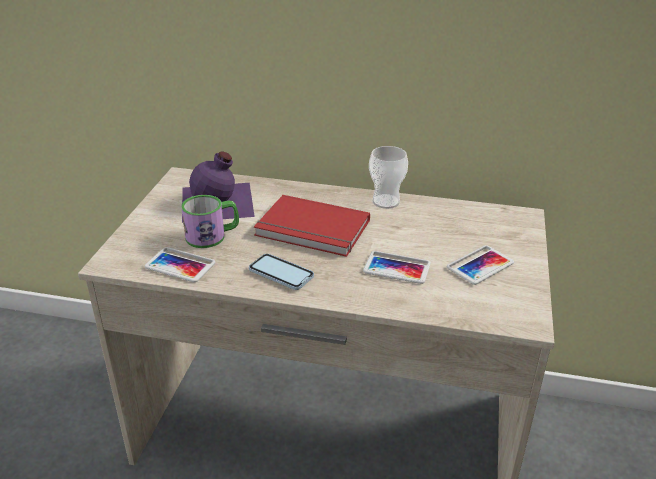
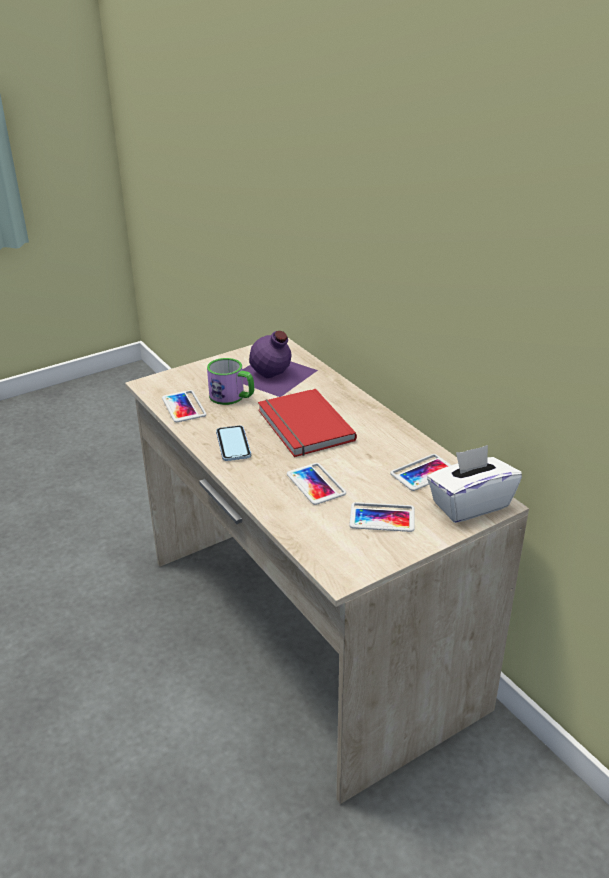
camera: 45 degrees right, 0 degrees up
(386, 201) = (395, 433): cup -> none
(450, 219) = (423, 473): none -> phone
(512, 225) = (470, 504): none -> white tissue box

